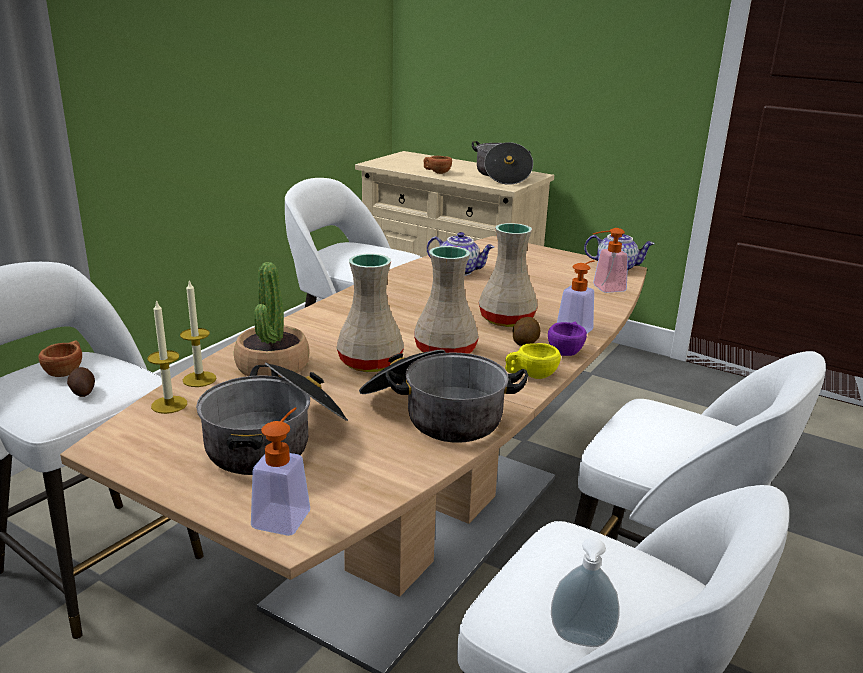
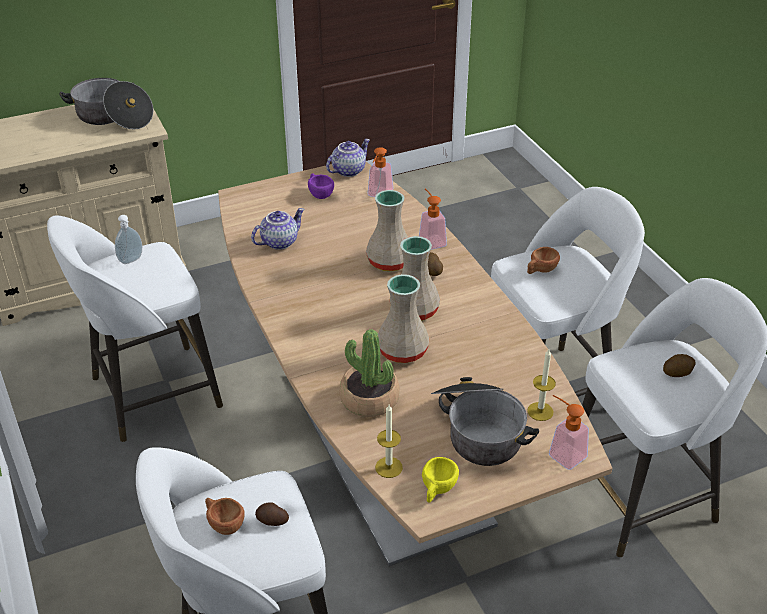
camera: 55 degrees left, 15 degrees up
(199, 379) = (359, 441): candle -> candle (540, 411)
(435, 414) = (496, 352): cooking pot -> none
(437, 172) = (54, 145): brown cup -> brown cup (540, 270)
(530, 375) = (478, 291): yellow cup -> yellow cup (437, 490)
(566, 351) = (458, 261): purple cup -> purple cup (319, 194)
(580, 641) = (690, 398): soap dispenser -> soap dispenser (132, 260)
(625, 607) = (677, 372): none -> potato

